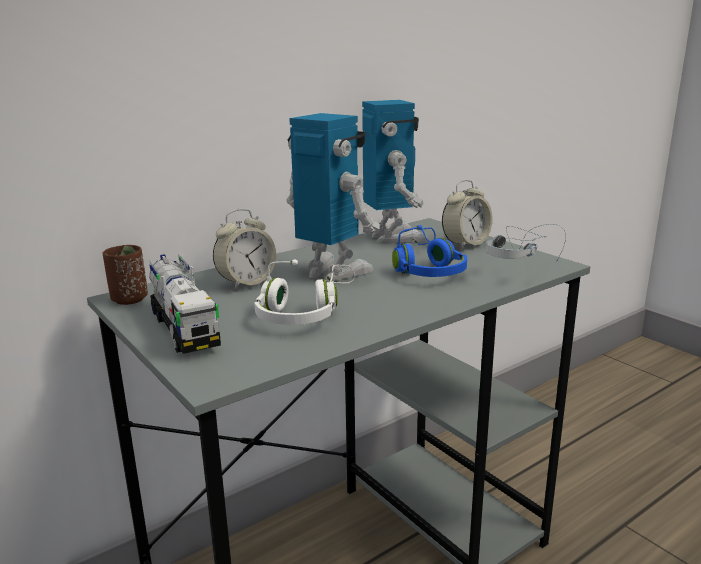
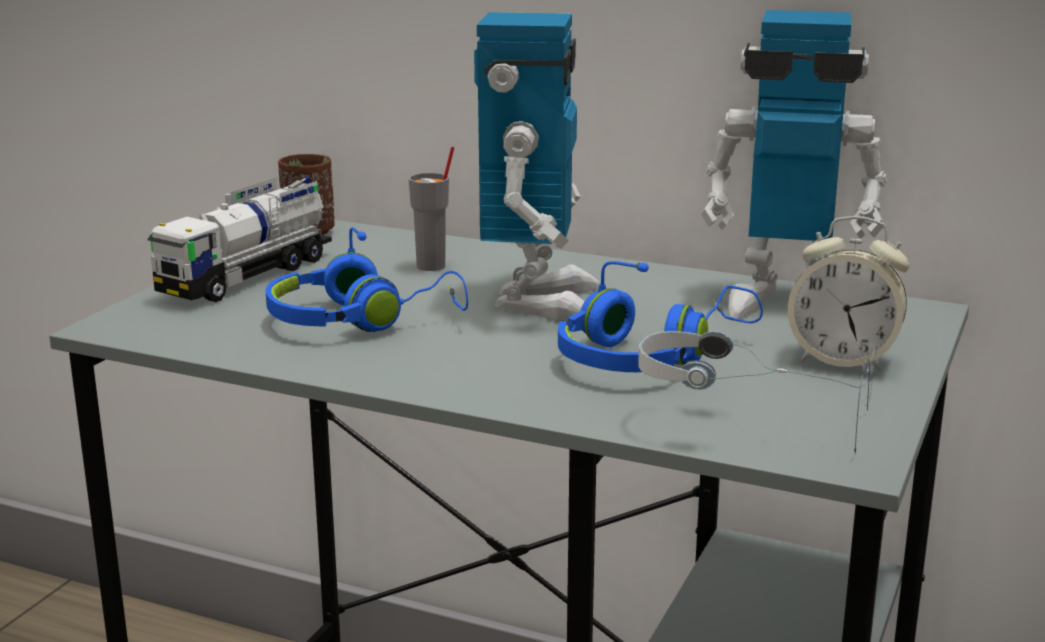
camera: 60 degrees right, 0 degrees up
(246, 283) = (432, 266): alarm clock -> grey cup
(305, 312) = (361, 320): white headphones -> blue headphones
(393, 237) = (785, 301): toy robot -> toy robot turned 60 degrees clockwise

